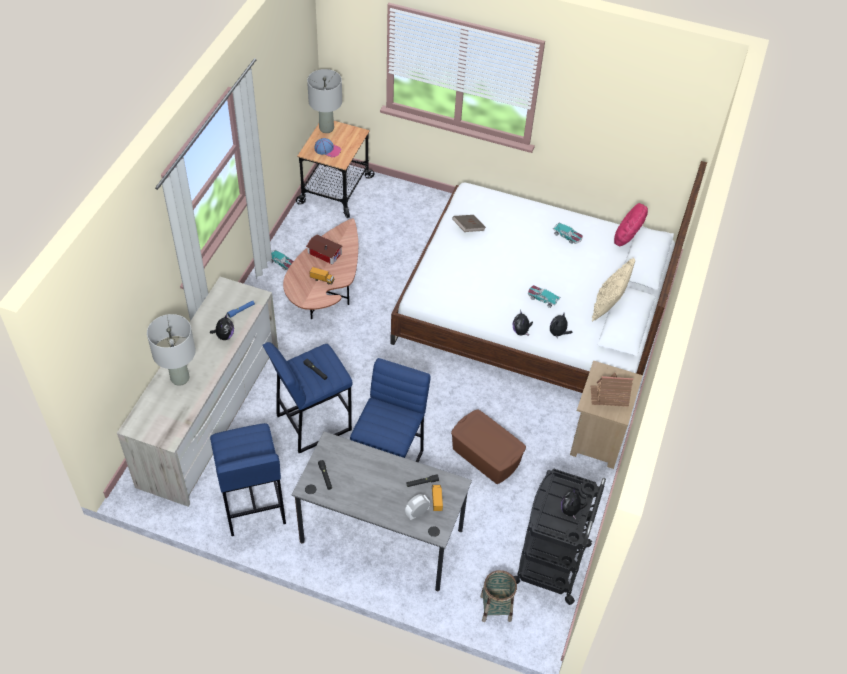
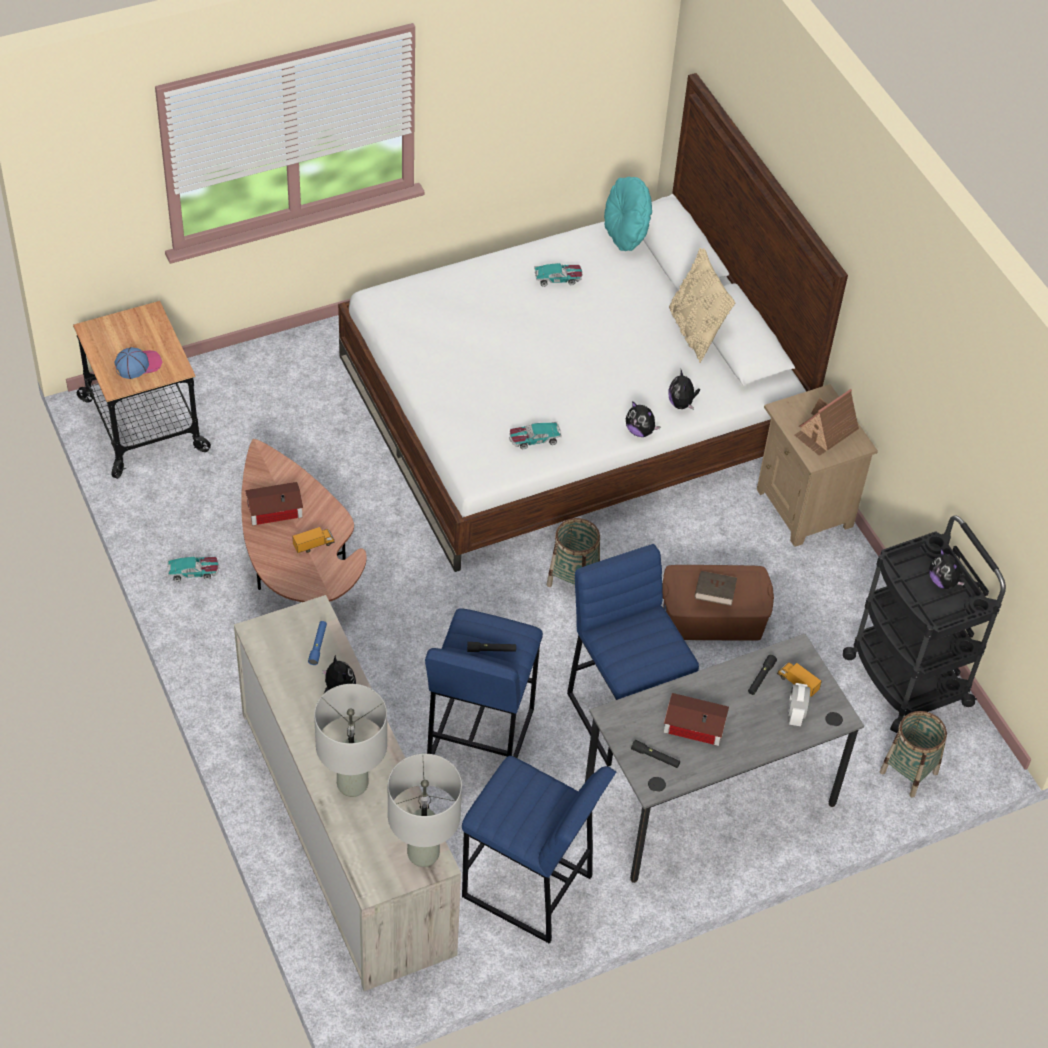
camera: 45 degrees left, 0 degrees up
(327, 128) = (99, 336): grey table lamp -> grey table lamp (423, 853)
(362, 476) = (693, 724): none -> toy house
(440, 387) = (573, 579): none -> basket
(468, 228) = (435, 348): brown book -> brown book (714, 595)
(542, 298) = (618, 374): toy car -> toy car (534, 439)
(627, 239) = (625, 236): pink pillow -> turquoise pillow

